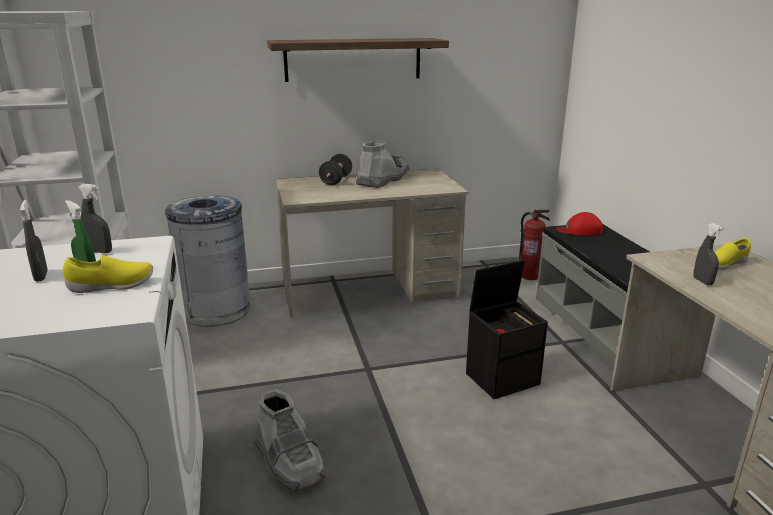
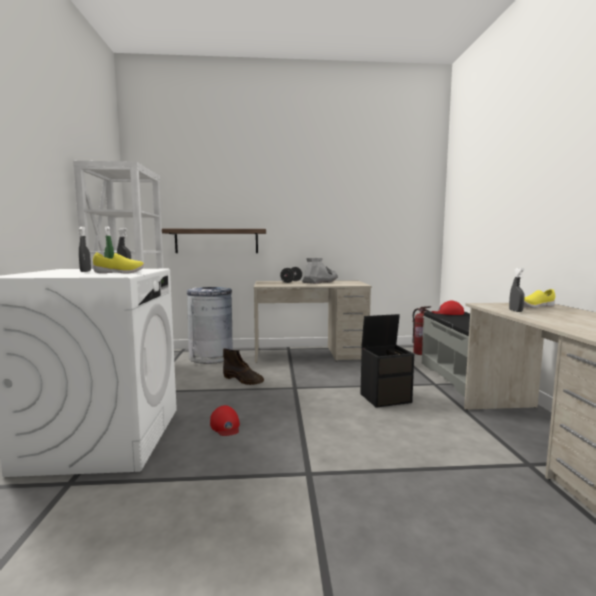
camera: 10 degrees right, 15 degrees down
(285, 359) = (243, 380): none -> brown boot
(290, 462) = (225, 426): grey boot -> red cap
(353, 59) = (305, 212): shelf -> shelf (216, 241)

